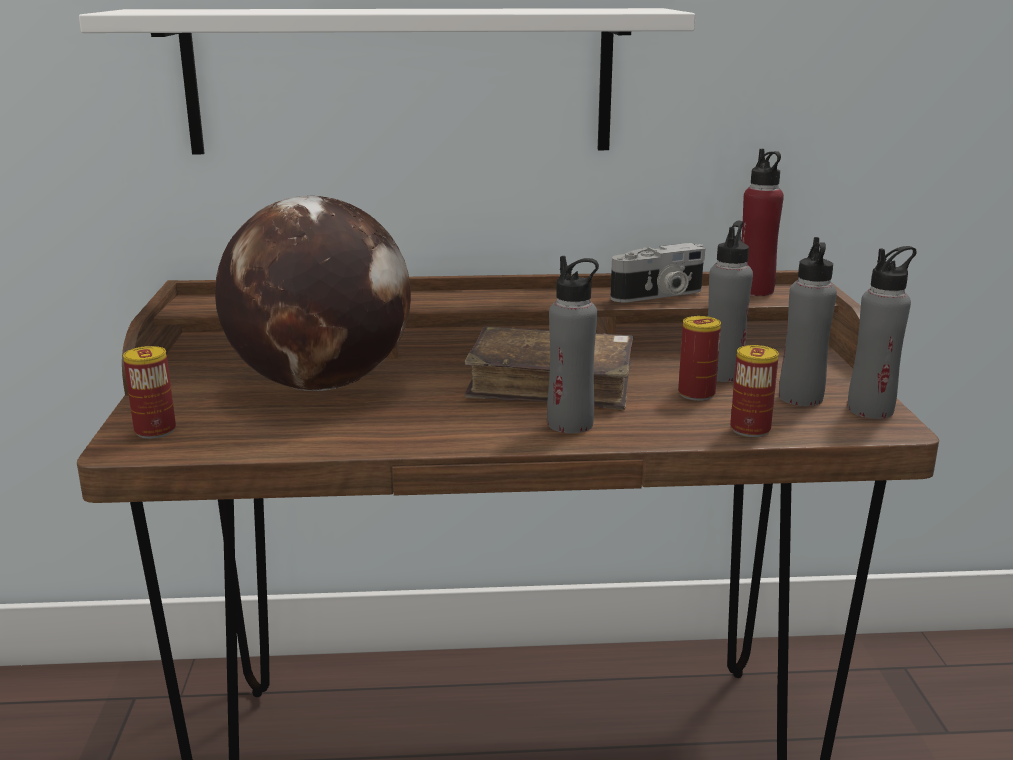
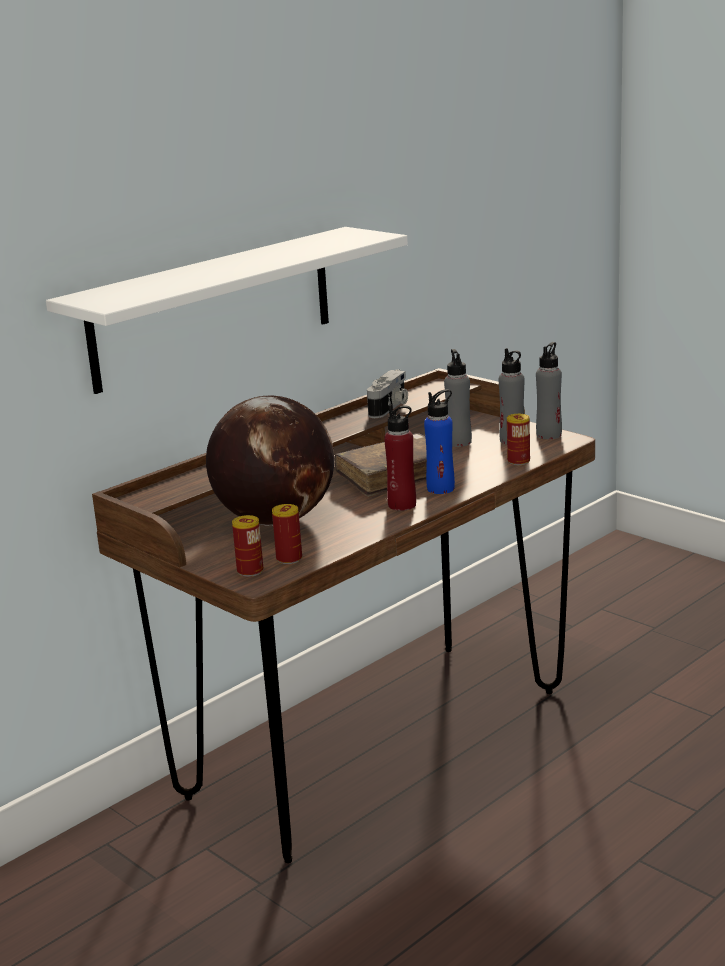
camera: 40 degrees left, 0 degrees up
(570, 424) = (441, 488): grey bottle -> blue bottle
(696, 394) = (466, 455): can -> can (289, 559)
(754, 290) = (429, 390): red bottle -> red bottle (402, 505)

